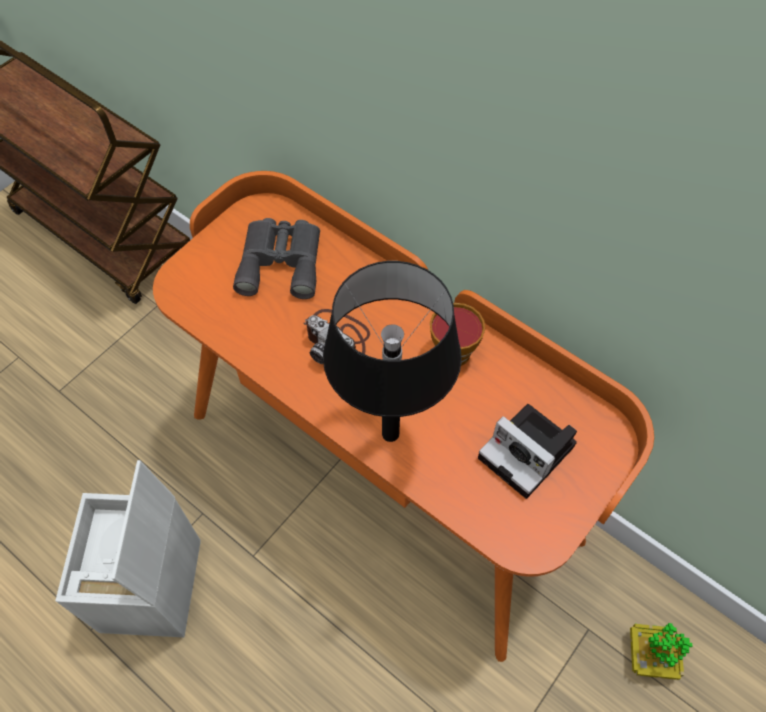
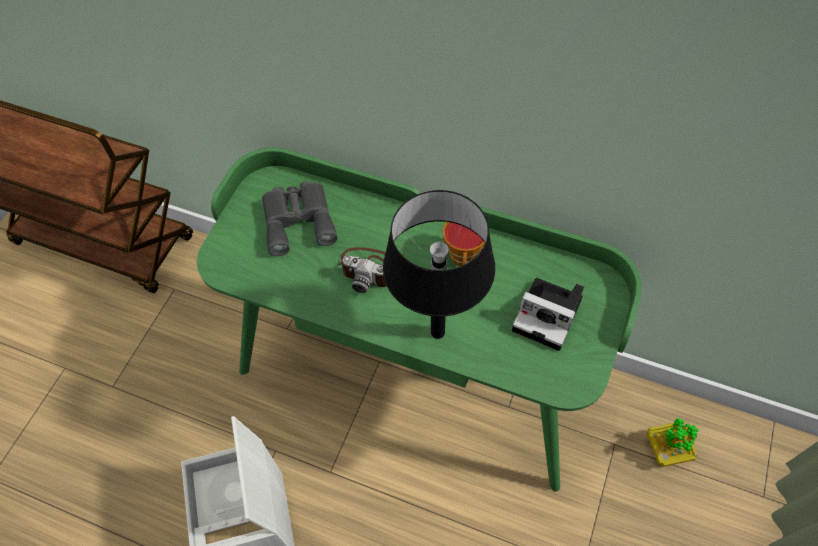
camera: 15 degrees left, 0 degrees up
(384, 472) = (414, 371): orange desk -> green desk

